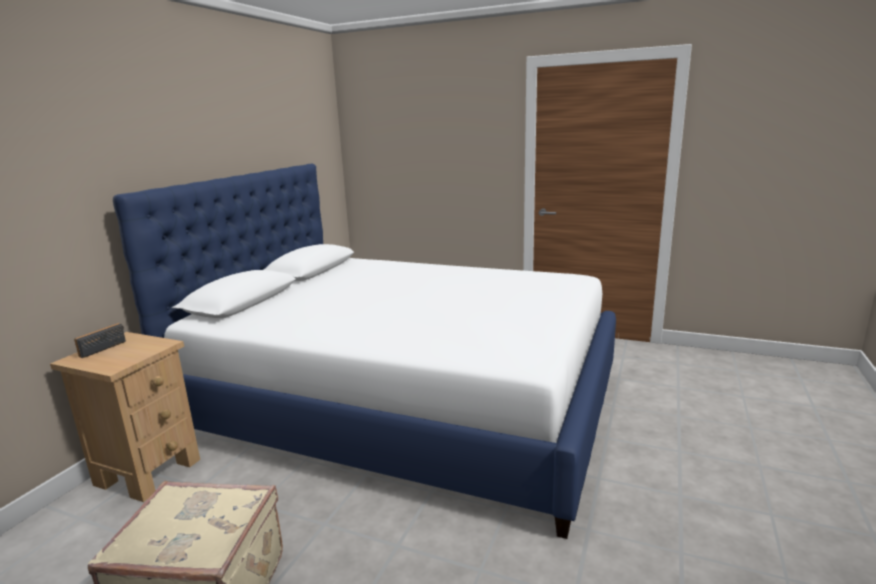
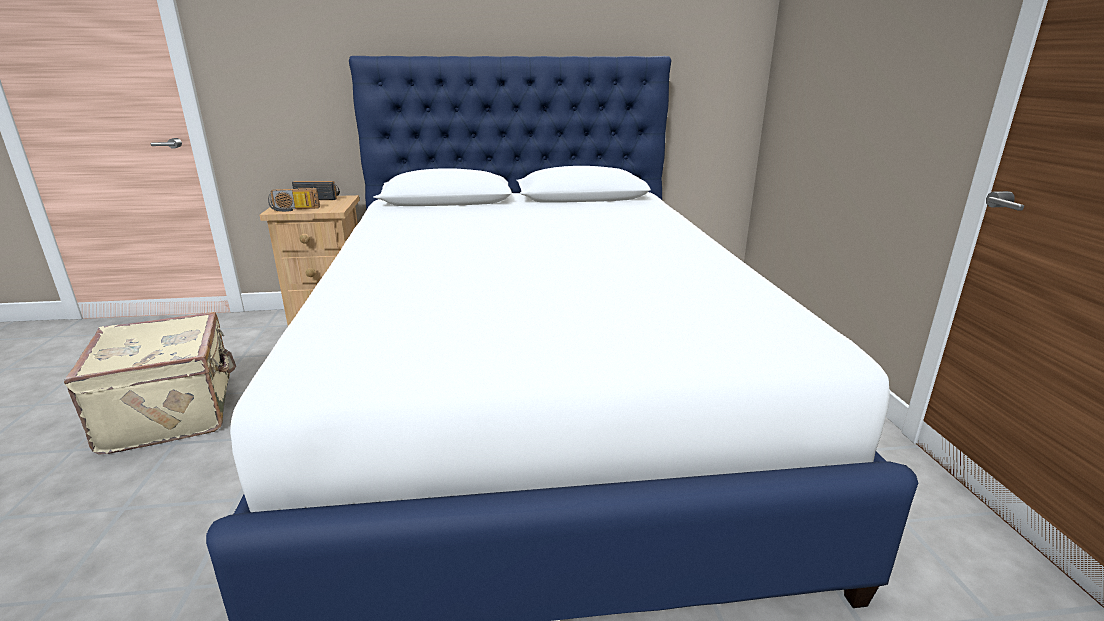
camera: 60 degrees right, 5 degrees up
(126, 359) = (294, 209): none -> radio

